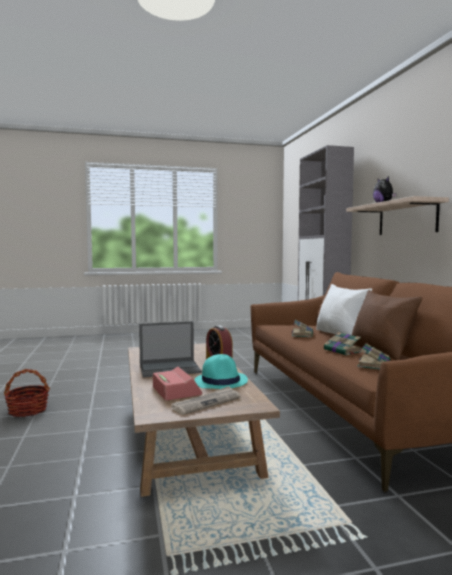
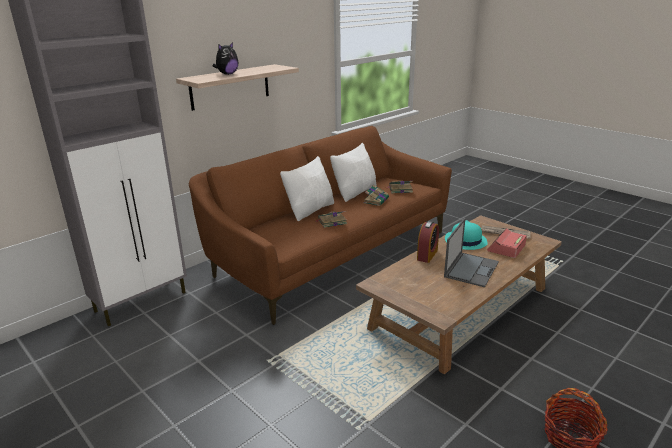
camera: 120 degrees left, 20 degrees up
(170, 369) = (471, 269): laptop -> laptop turned 75 degrees clockwise
(381, 351) = (355, 192): brown pillow -> white pillow

